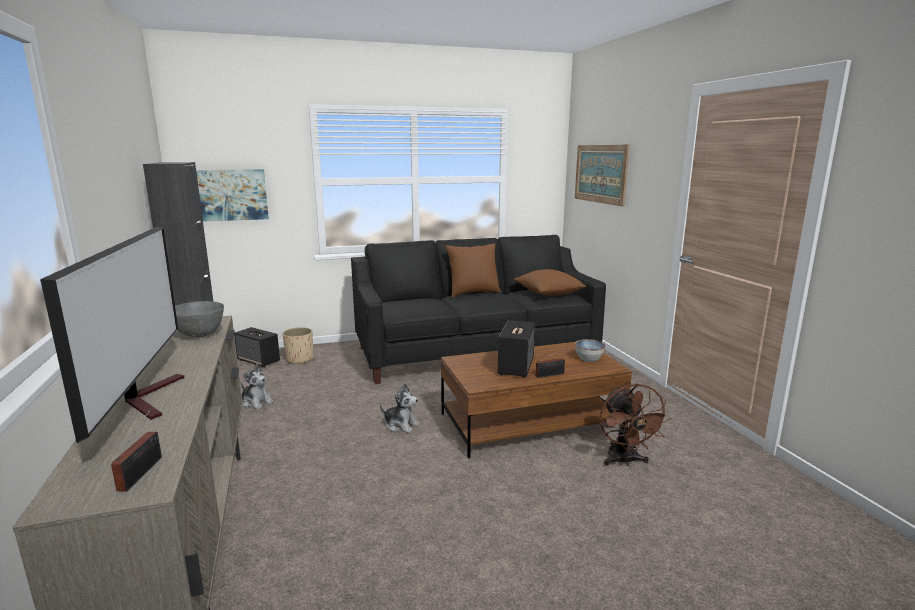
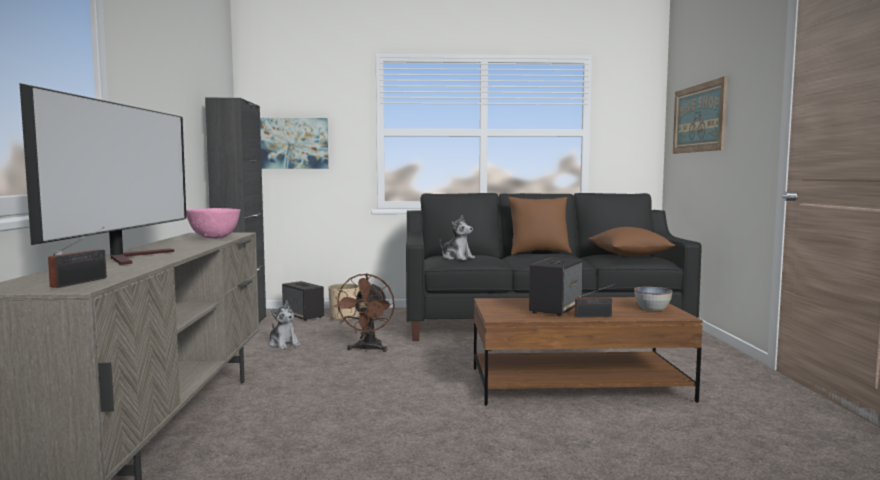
camera: 15 degrees right, 10 degrees down
(200, 335) = (214, 238): grey bowl -> pink bowl
(401, 425) = (423, 373): plush toy -> plush toy (457, 258)
(624, 461) = (683, 427): brown fan -> brown fan (367, 349)

